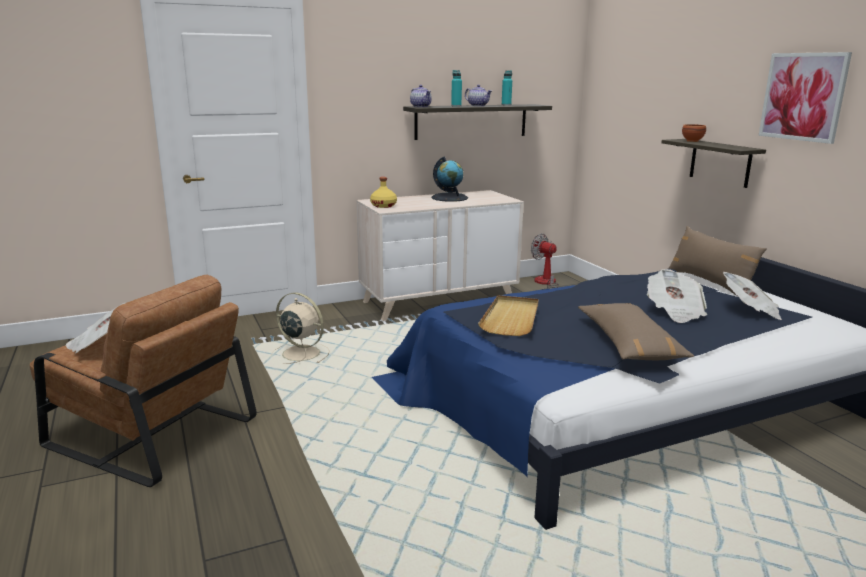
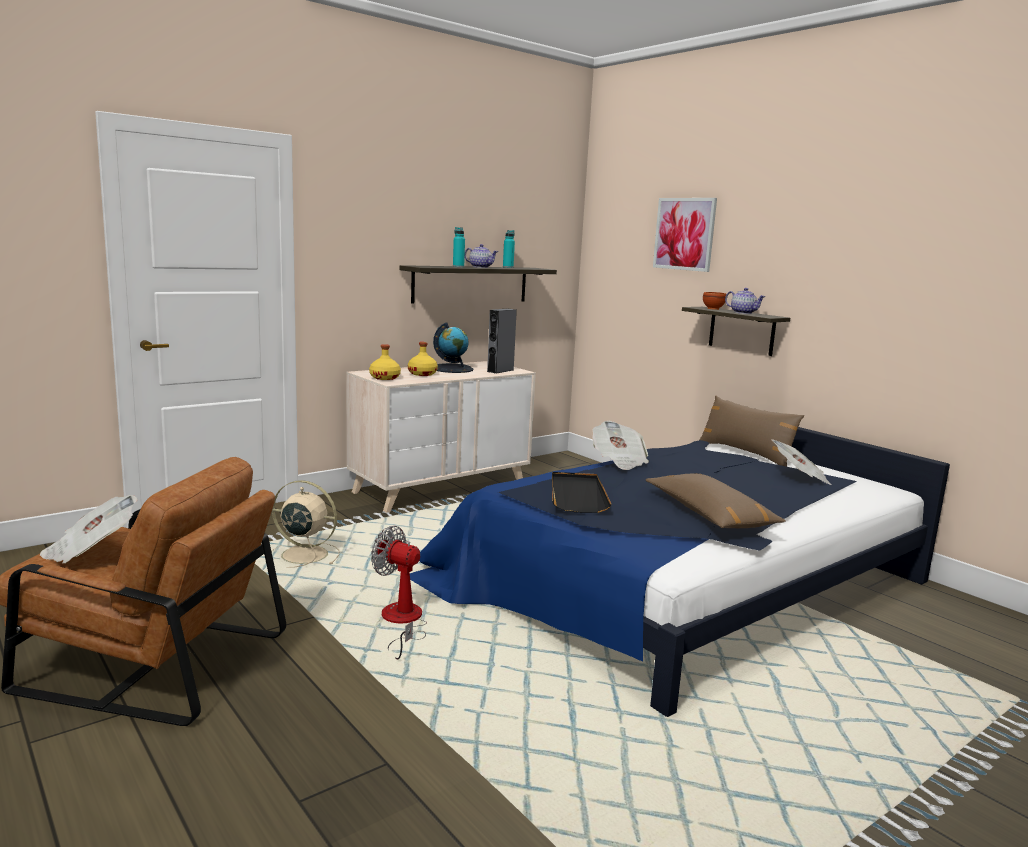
camera: 15 degrees left, 5 degrees down
(419, 202) = (422, 374): none -> yellow bottle
(421, 106) = (421, 266): teapot -> teapot (743, 313)
(491, 199) = (500, 371): none -> grey speaker
(511, 318) = (577, 495): beige tray -> black tray
(545, 283) = (549, 464): fan -> fan (402, 623)
(674, 312) = (732, 481): newspaper -> newspaper (619, 461)
(803, 96) = (826, 266): picture -> picture (684, 234)

